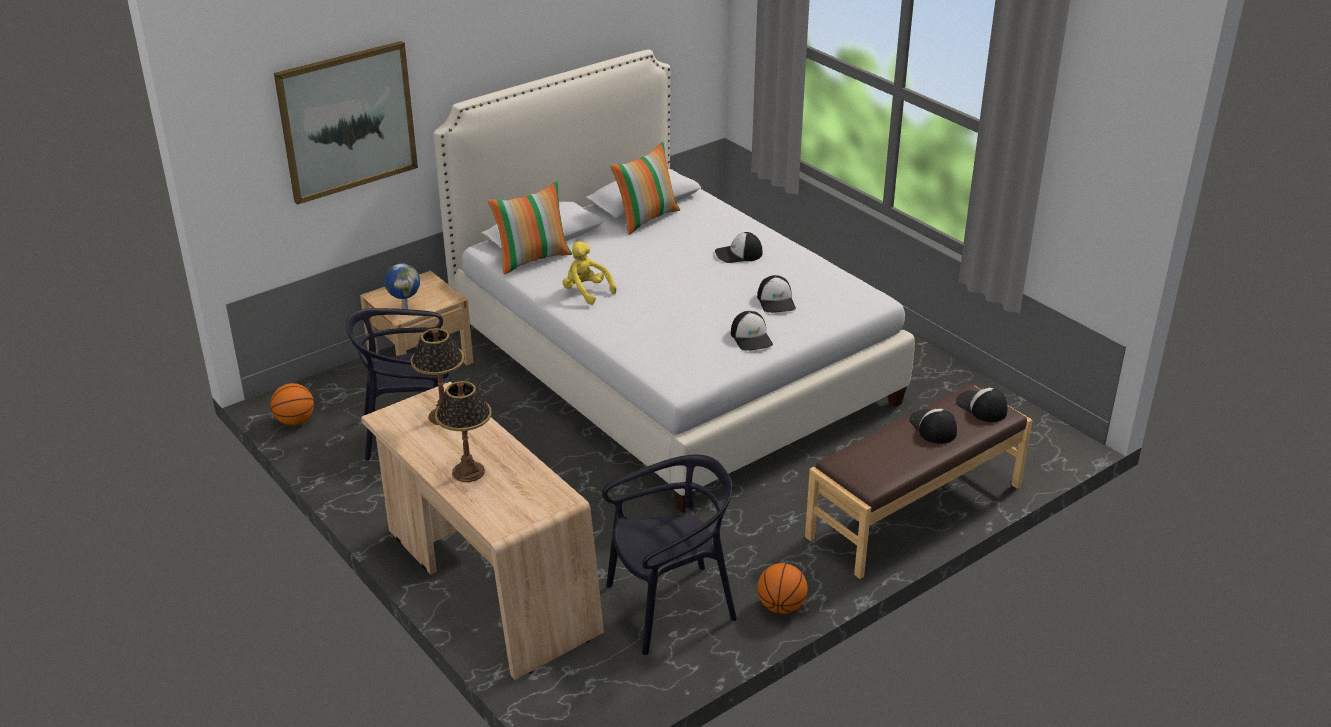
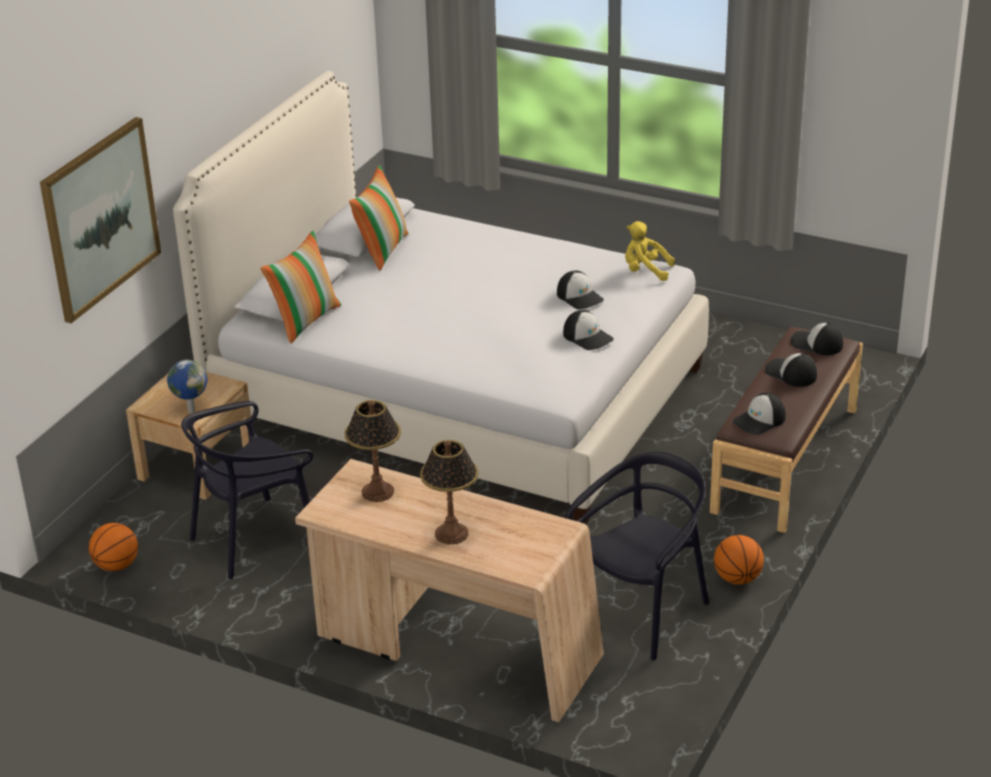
camera: 25 degrees left, 0 degrees up
(586, 292) = (391, 337): yellow plush toy -> yellow plush toy (645, 271)
(738, 254) = (504, 261): cap -> cap (759, 420)

